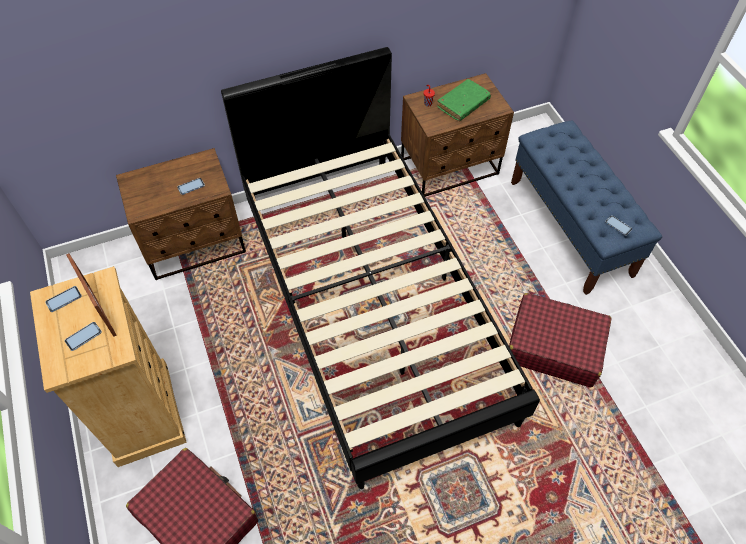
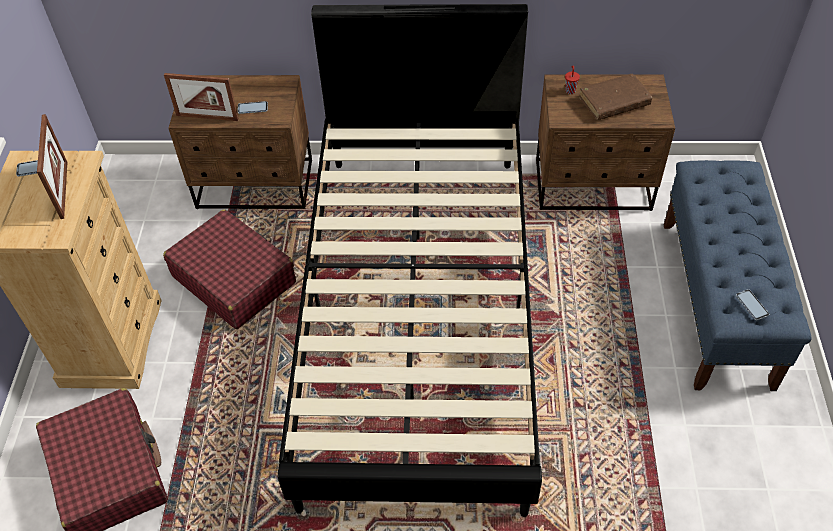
camera: 25 degrees right, 5 degrees down
(83, 336) = (32, 209): phone -> none
(157, 205) = (207, 117): none -> picture frame
(463, 104) = (614, 103): green book -> brown book
(553, 346) = (619, 438): red suitcase -> red suitcase (234, 279)

